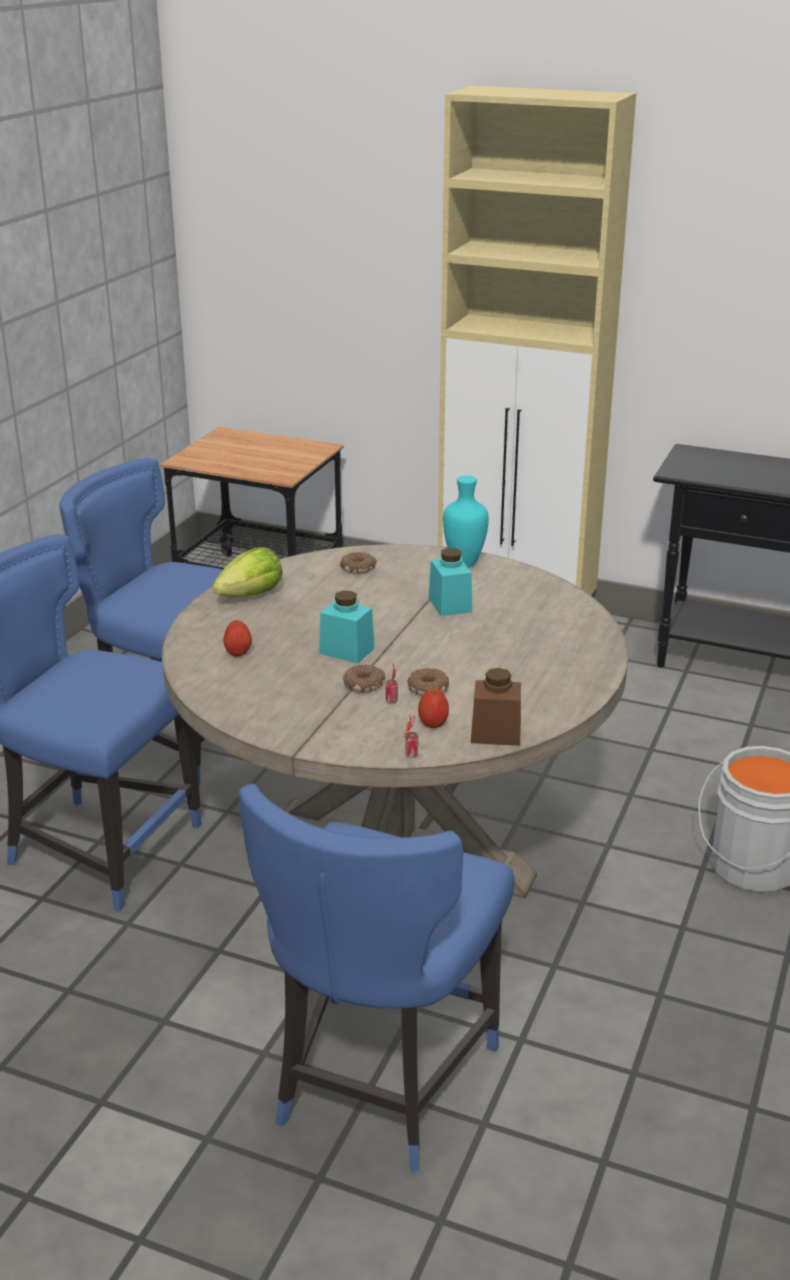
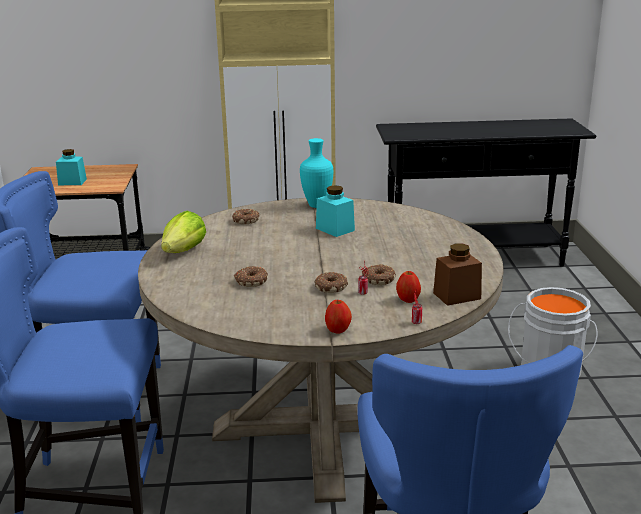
camera: 25 degrees left, 5 degrees down
(238, 653) = (214, 288): apple -> apple (338, 330)
(285, 654) = (251, 281): none -> donut
(347, 651) = (294, 270): turquoise jar -> turquoise jar (72, 182)

